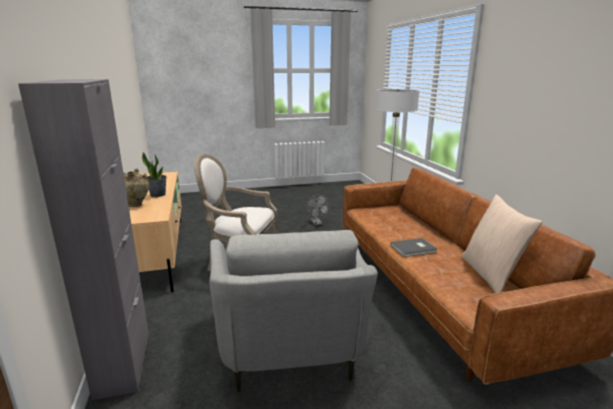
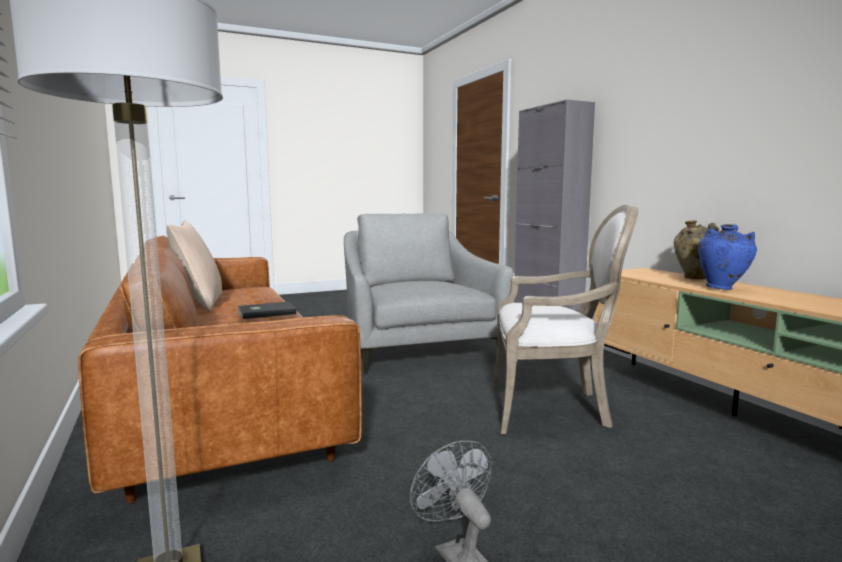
camera: 170 degrees right, 10 degrees down
(158, 194) = (722, 288): potted plant -> blue vase

